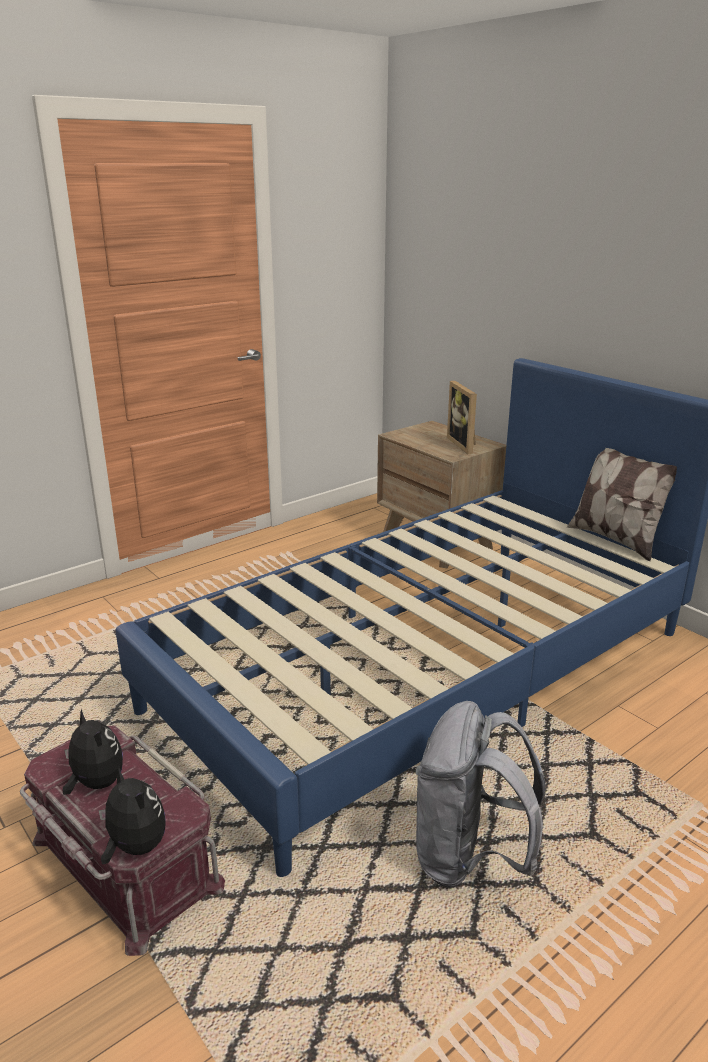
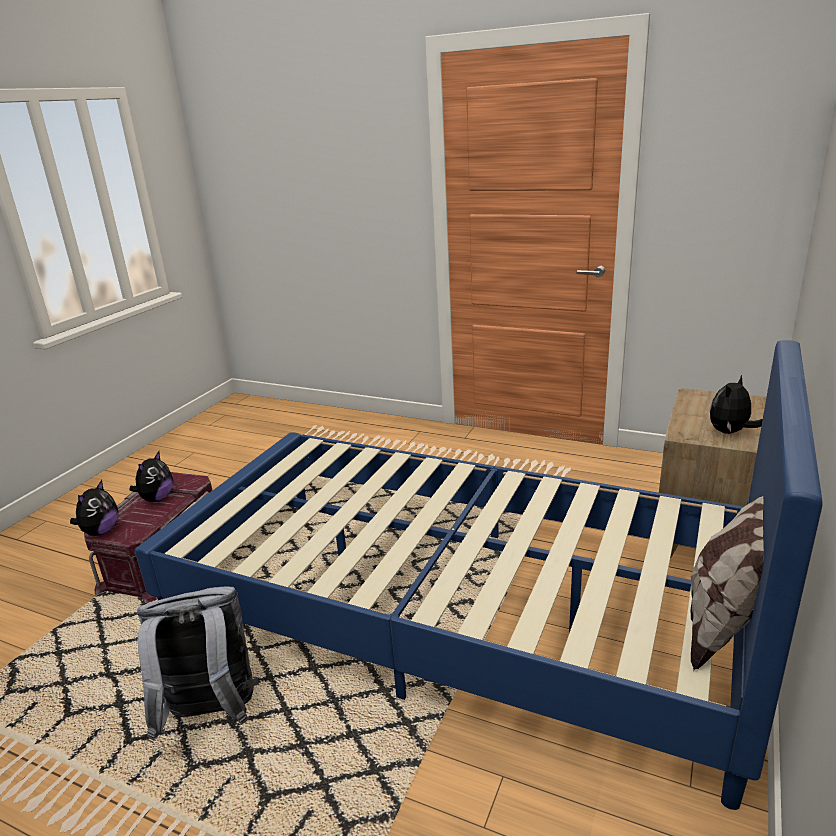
camera: 65 degrees right, 0 degrees up
(465, 444) = (730, 432): picture frame -> plush toy

